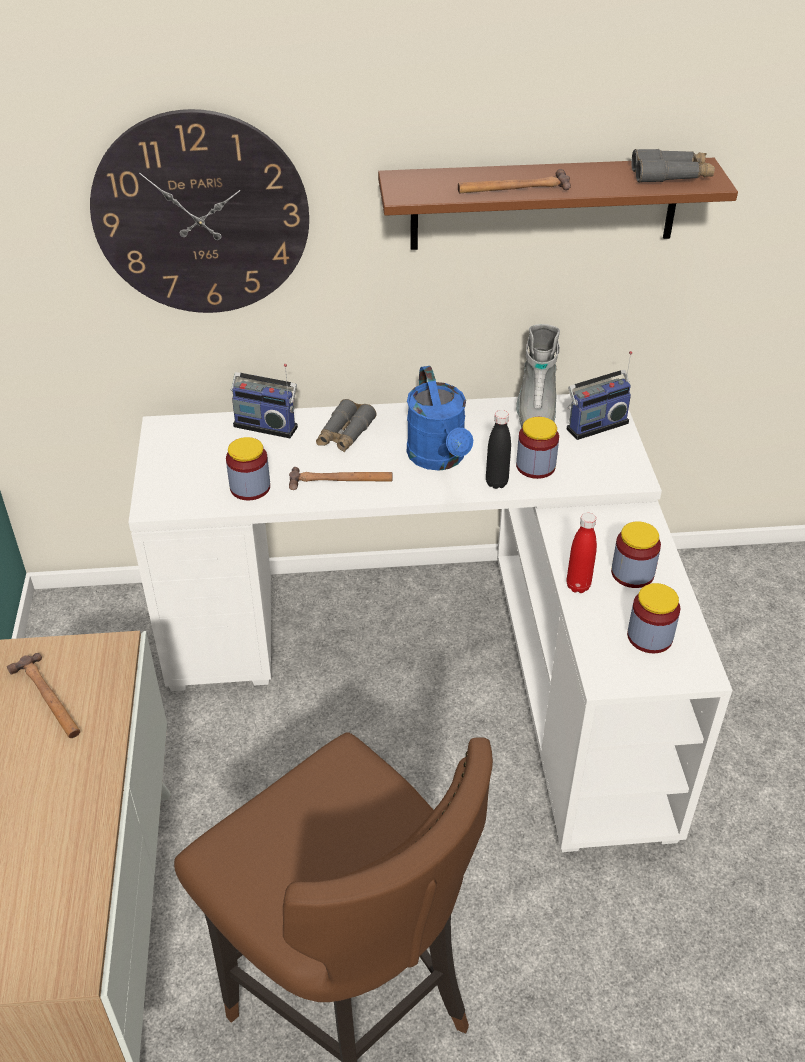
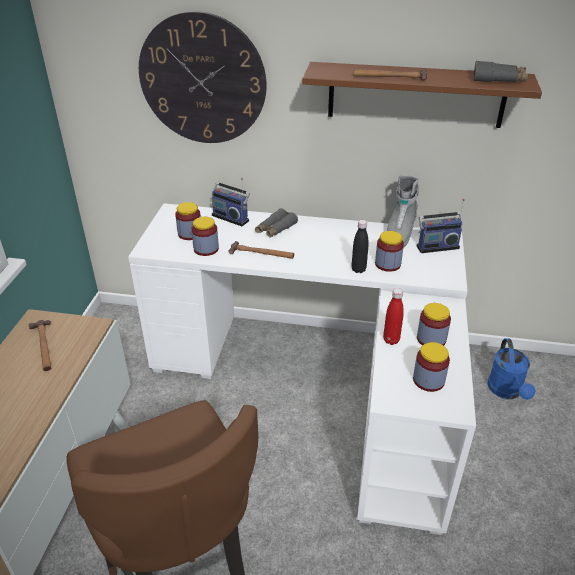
camera: 15 degrees right, 5 degrees down
(212, 465) = (190, 233): none -> jar
(439, 459) = (328, 251): blue watering can -> blue watering can (507, 391)

